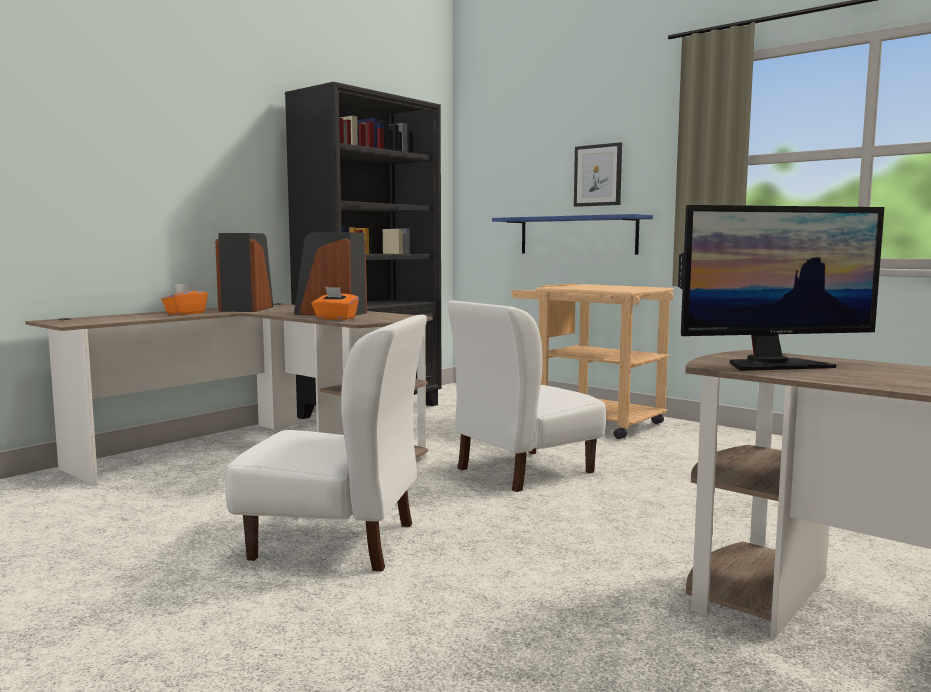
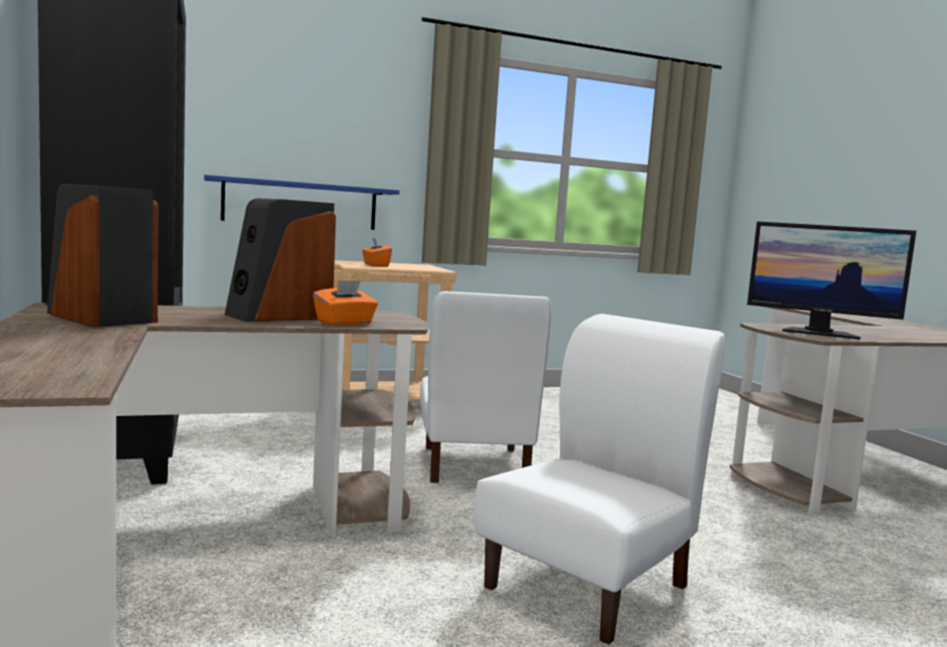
camera: 60 degrees left, 0 degrees up
(185, 313) = (72, 337): orange tissue box -> orange tissue box (375, 265)
(598, 175) = (327, 141): picture -> none
(772, 365) = (819, 333): monitor -> monitor turned 90 degrees clockwise

